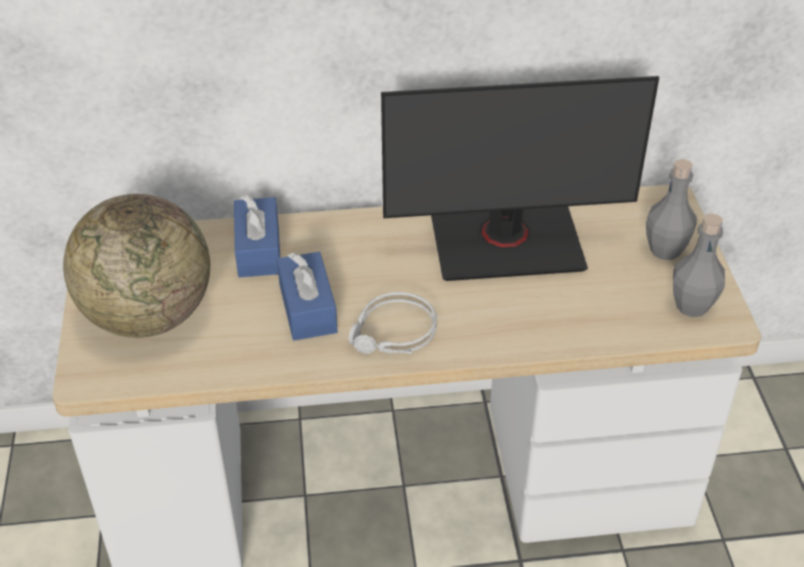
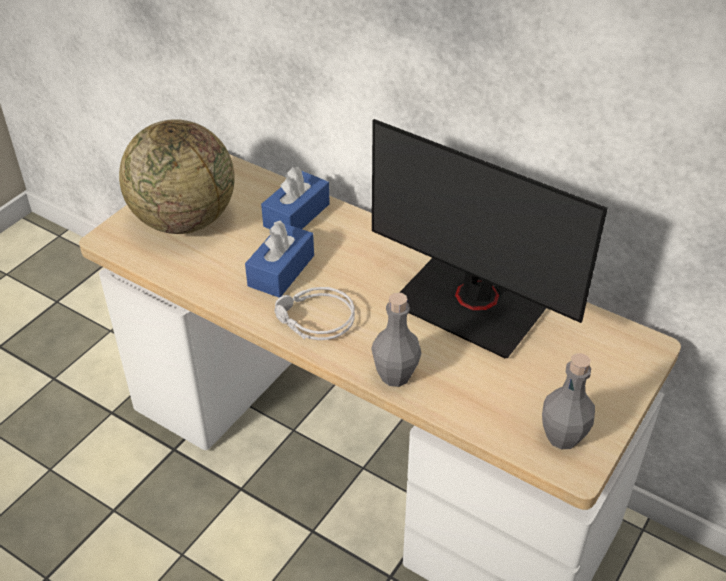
camera: 40 degrees right, 0 degrees up
(665, 250) = (594, 382): grey bottle -> grey bottle (395, 375)

